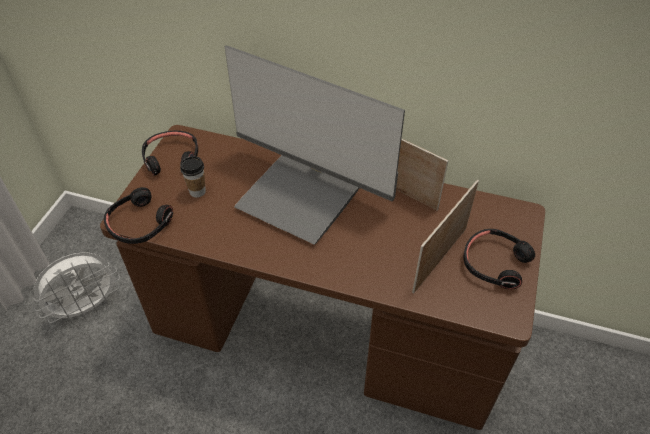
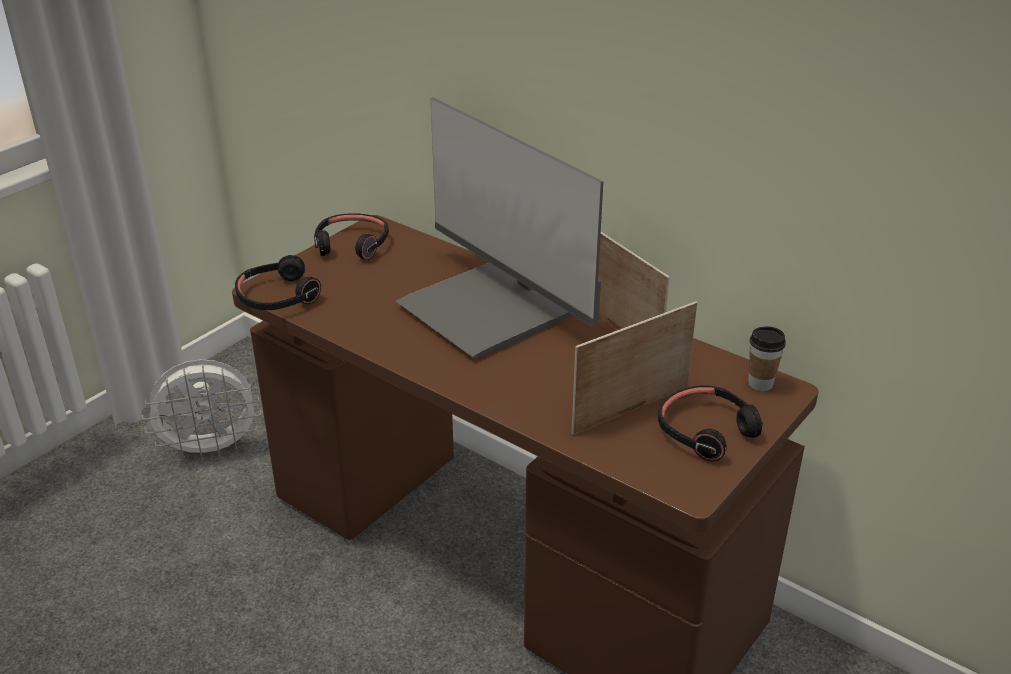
camera: 20 degrees right, 15 degrees down
(197, 191) = (363, 281): cup -> cup (760, 384)

